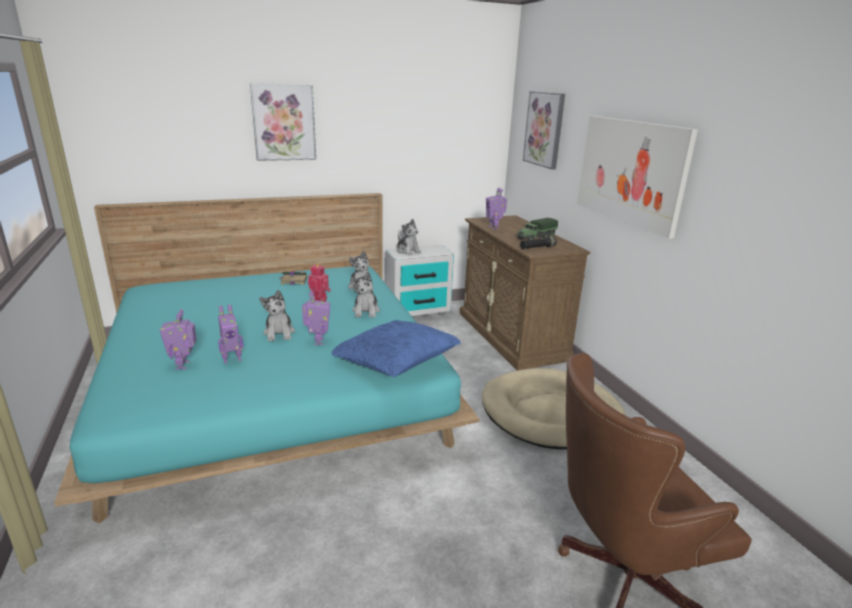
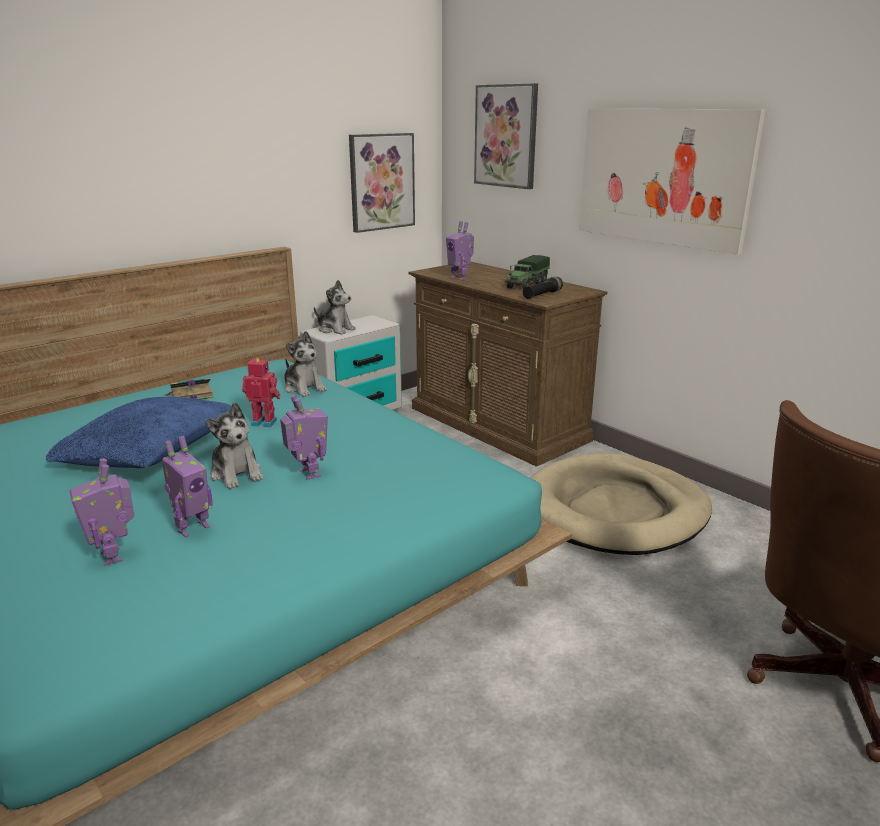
camera: 20 degrees left, 0 degrees up
(284, 122) = (129, 144): picture -> picture (381, 182)
(366, 311) = (341, 419): plush toy -> none
(395, 361) = (445, 478): blue pillow -> blue pillow (149, 454)

